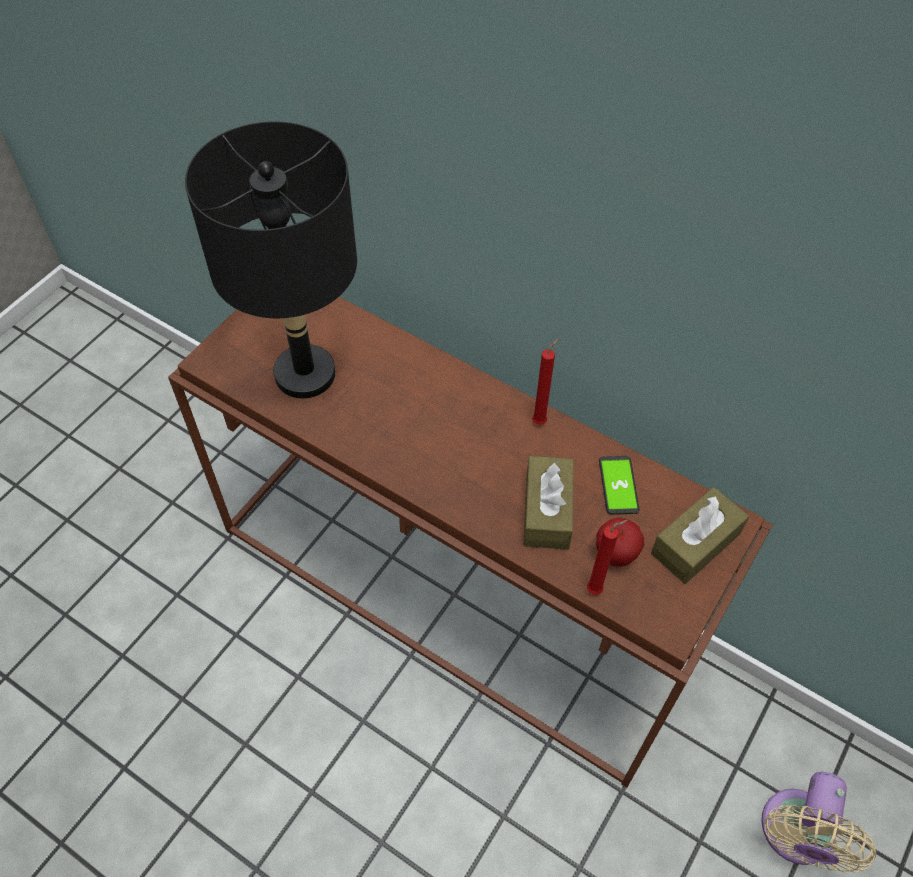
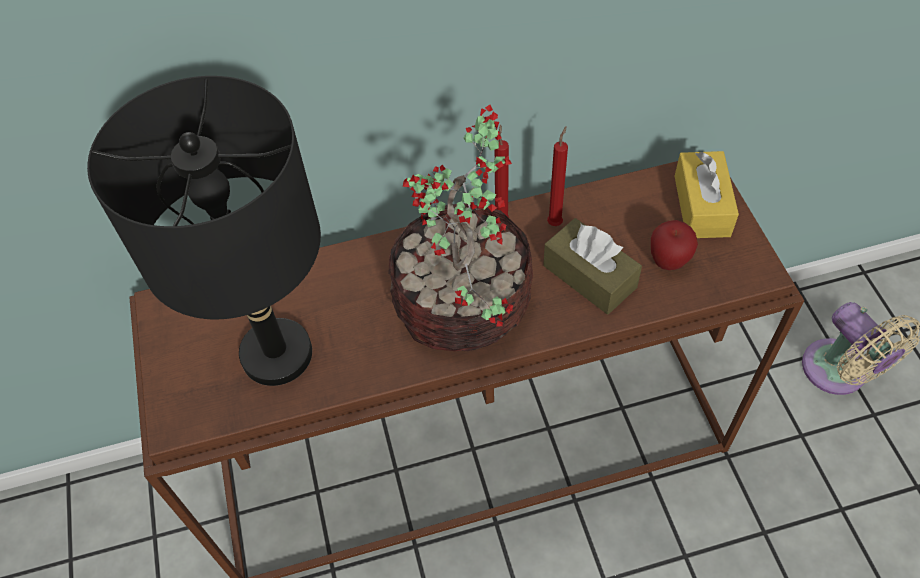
camera: 45 degrees left, 0 degrees up
(444, 450) = (464, 305): none -> potted plant
(597, 589) = (689, 294): red candle -> red candle (555, 222)
(618, 485) = (608, 215): phone -> none
(695, 544) = (701, 206): brown tissue box -> yellow tissue box

